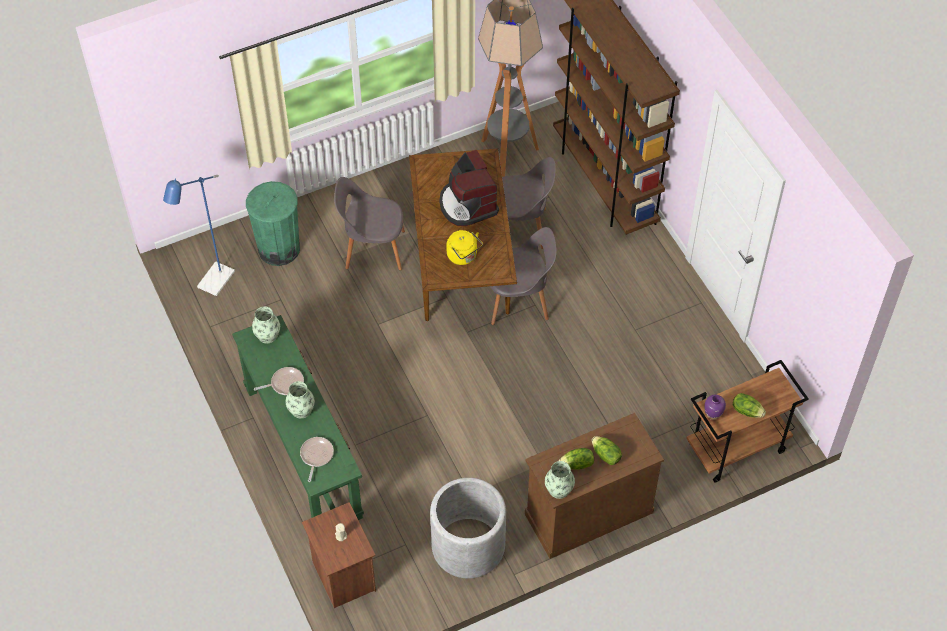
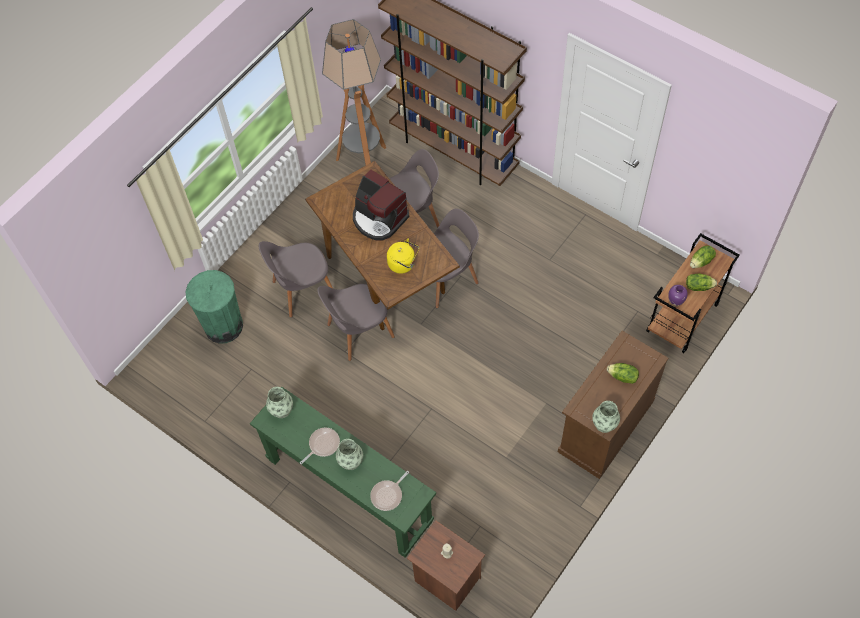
camera: 25 degrees left, 5 degrees up
(212, 284) = (185, 384): blue floor lamp -> none
(316, 456) = (388, 495): frying pan -> frying pan turned 120 degrees counterclockwise
(402, 312) = (358, 332): none -> grey chair
(468, 546) = (530, 501): grey planter -> none
(577, 464) = (605, 396): lettuce -> lettuce (701, 262)

